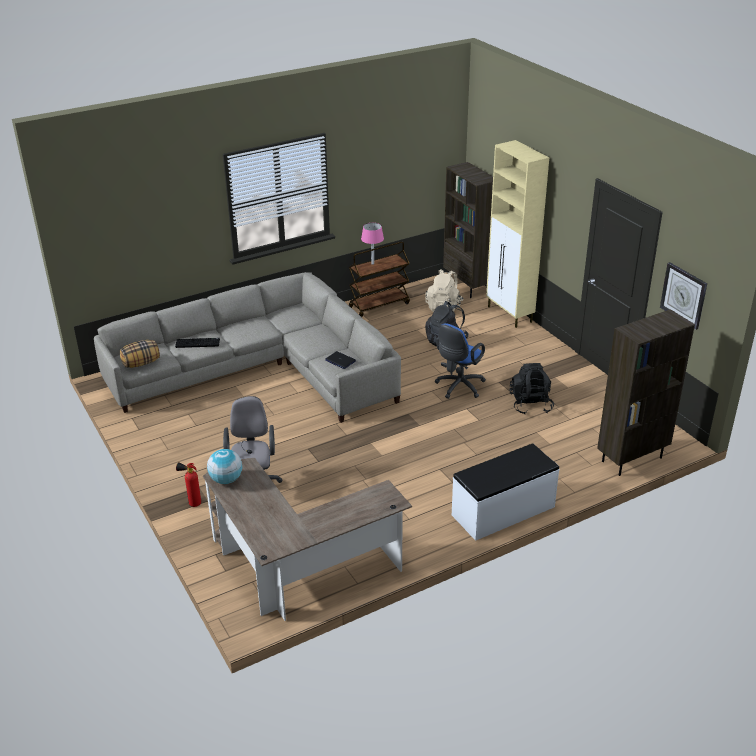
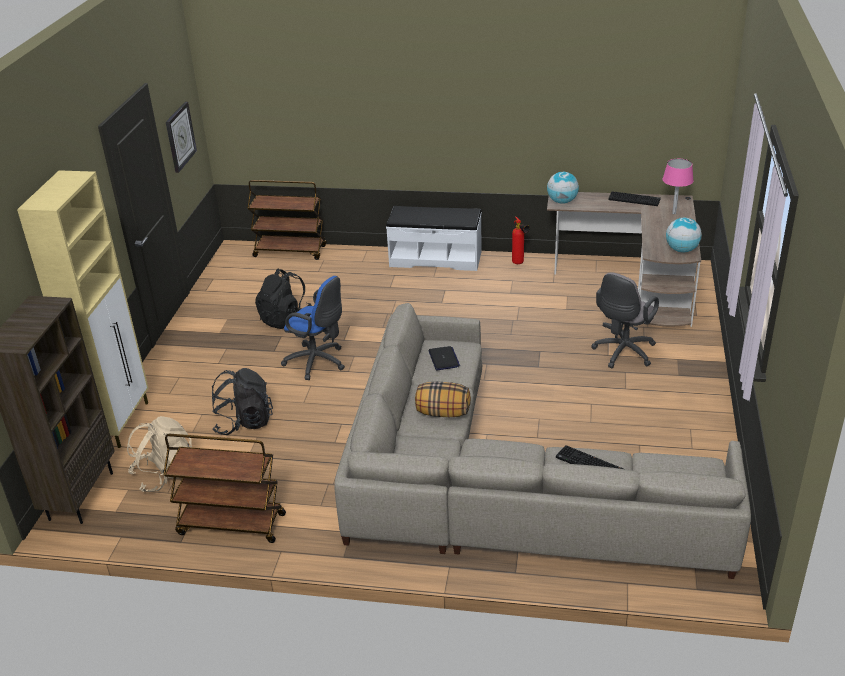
camera: 140 degrees left, 0 degrees up
(141, 363) = (688, 468): pillow -> pillow (443, 413)
(192, 503) = (694, 362): fire extinguisher -> fire extinguisher (519, 264)
(316, 530) = (635, 199): none -> keyboard
(372, 264) = (222, 471): pink table lamp -> pink table lamp (674, 213)
(384, 495) = (562, 201): none -> globe
(458, 387) = (318, 362): blue office chair -> blue office chair turned 45 degrees clockwise
(632, 460) = (290, 251): brown bookcase -> brown cart

